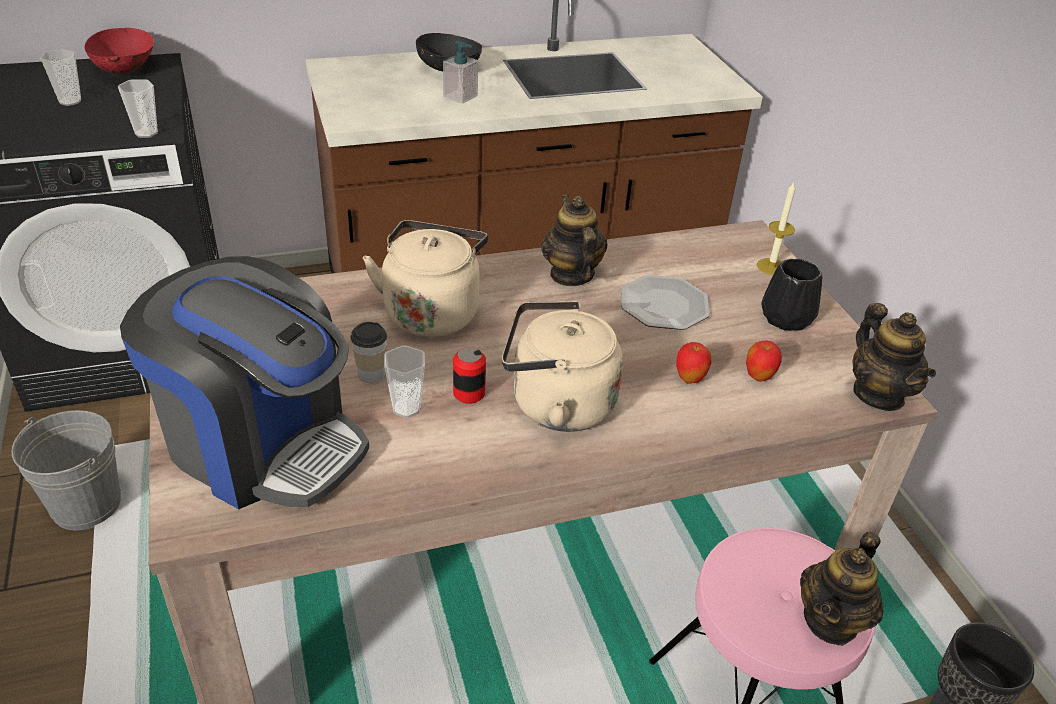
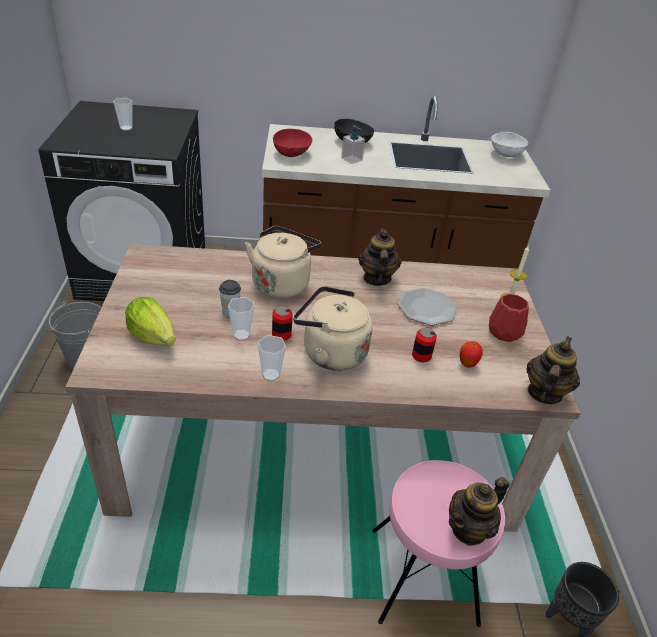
camera: 15 degrees right, 0 degrees up
(125, 69) = (163, 115): red bowl -> red bowl (292, 154)
(146, 133) = (158, 152): cup -> cup (270, 375)
(262, 443) = (153, 336): coffee machine -> lettuce
(677, 53) = (505, 154): none -> white bowl
(689, 379) = (421, 356): apple -> can
(785, 317) = (503, 332): black vase -> red vase
(878, 394) = (544, 392): teapot -> teapot turned 150 degrees counterclockwise

